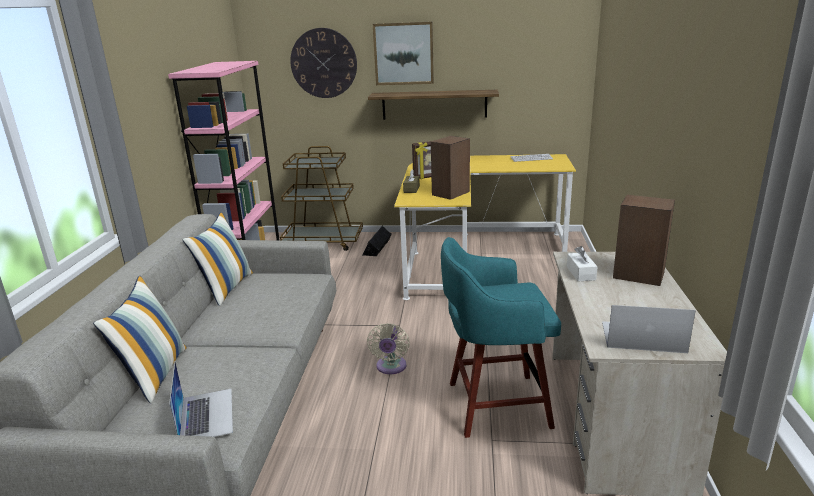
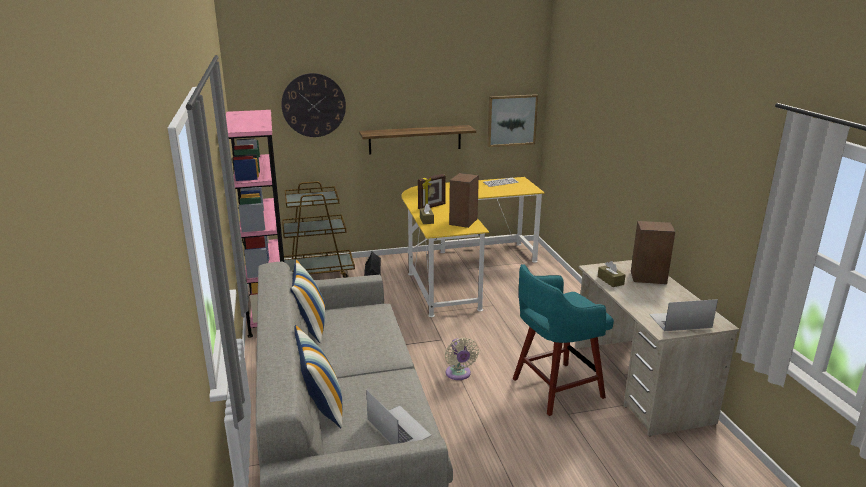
camera: 20 degrees left, 0 degrees up
(403, 53) = (388, 96): picture -> picture (511, 120)
(581, 273) = (610, 280): white tissue box -> brown tissue box

